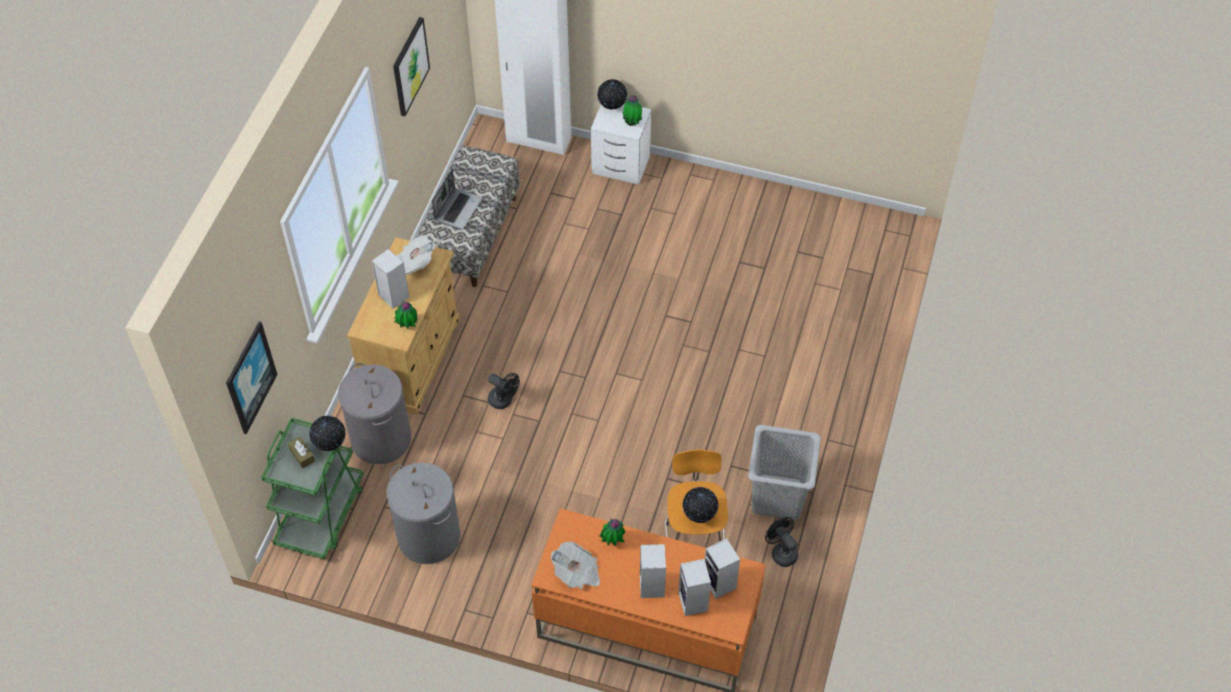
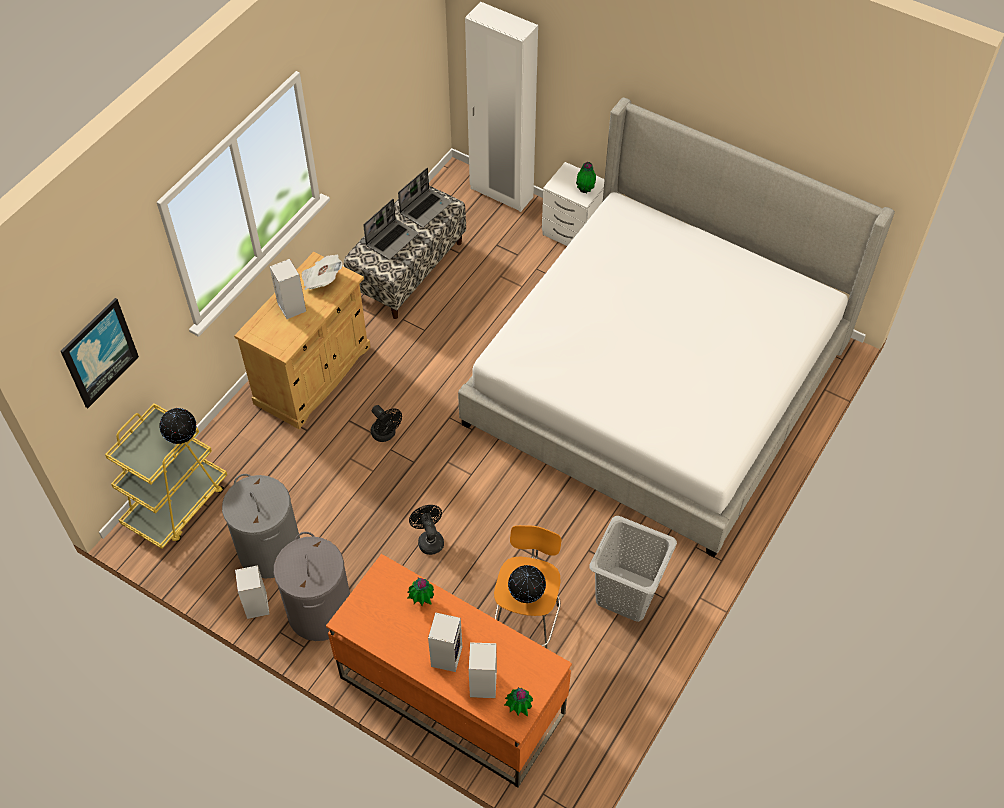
camera: 15 degrees right, 0 degrees up
(302, 455) = (152, 442): brown tissue box -> none
(321, 514) = (177, 504): green cart -> yellow cart
(380, 439) = (257, 445): grey laundry basket -> grey laundry basket (319, 611)
(407, 327) = (294, 340): potted plant -> potted plant (518, 710)
(410, 66) = (360, 86): picture -> none
(480, 171) = (425, 208): none -> laptop
(577, 573) = (375, 624): newspaper -> none
(612, 107) = (570, 172): globe -> none
(720, 584) = (518, 672): speaker -> speaker (257, 607)
(747, 294) = (658, 382): none -> bed
(781, 552) = (612, 651): black fan -> black fan (429, 539)

